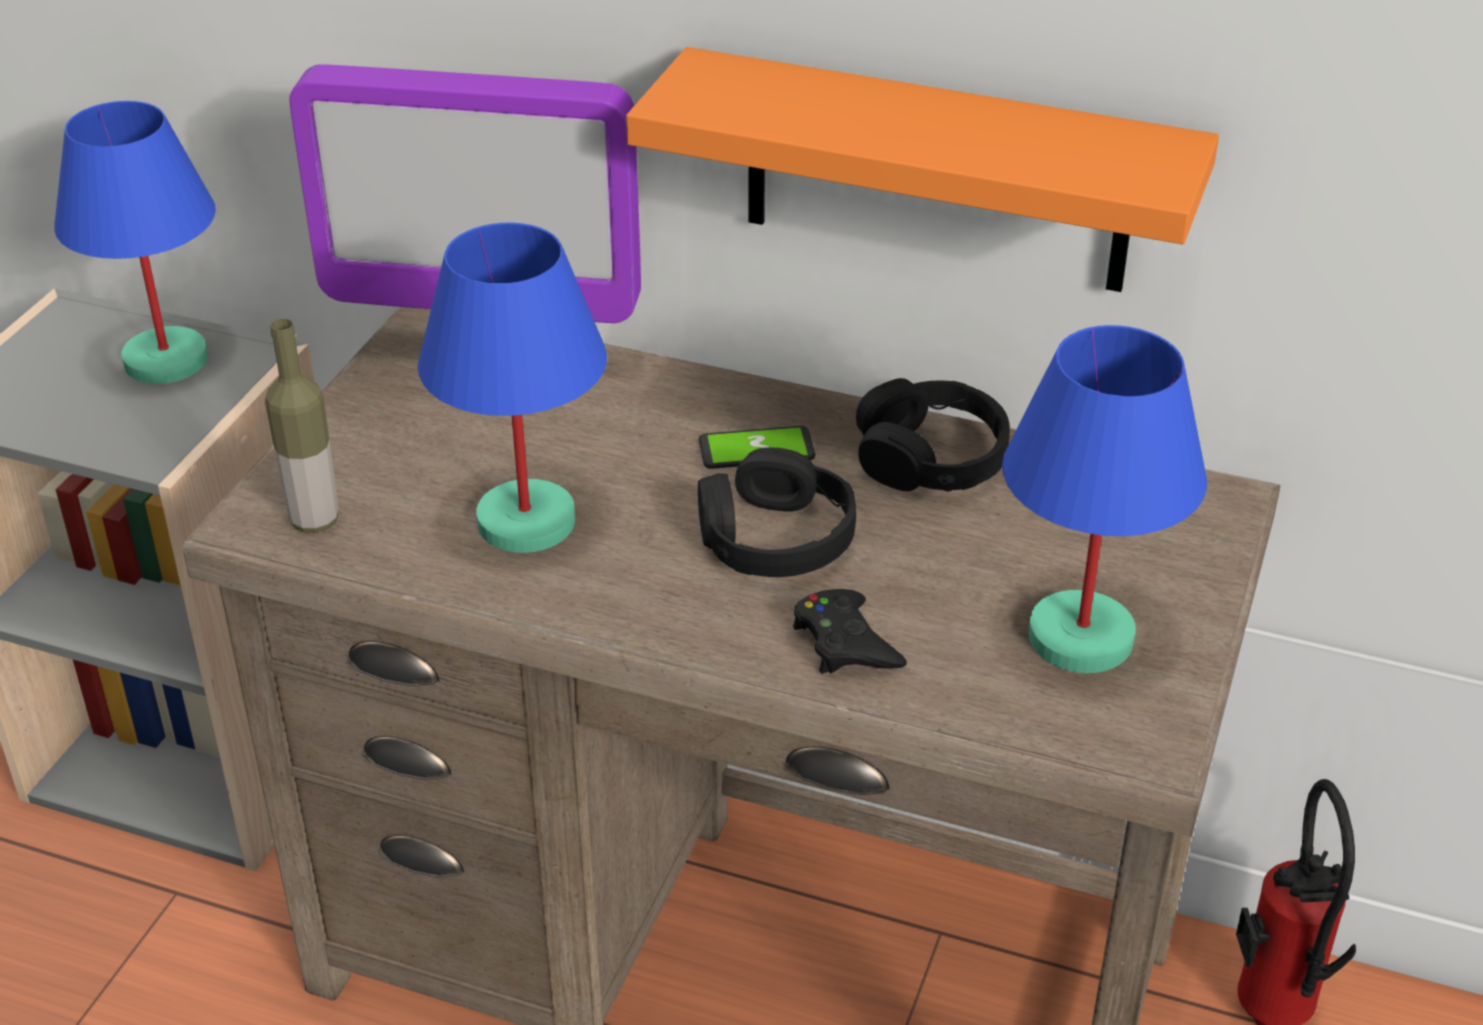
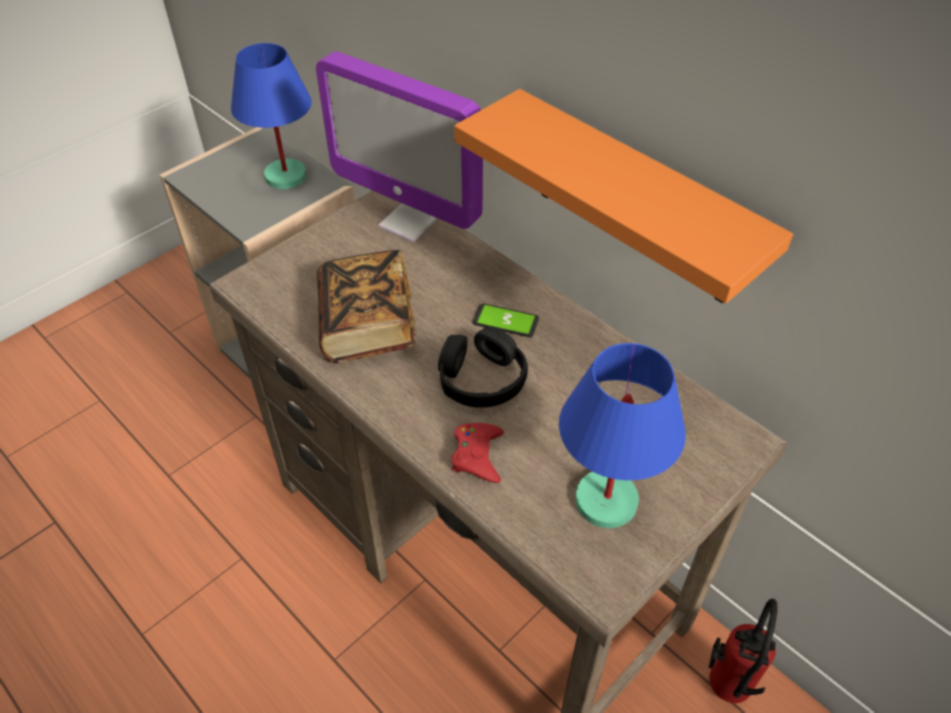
camera: 25 degrees right, 10 degrees up
(314, 521) = (272, 291): bottle -> none
(527, 520) = (367, 325): blue table lamp -> book
(845, 642) = (477, 455): black game controller -> red game controller
(931, 458) = (594, 357): black headphones -> none

